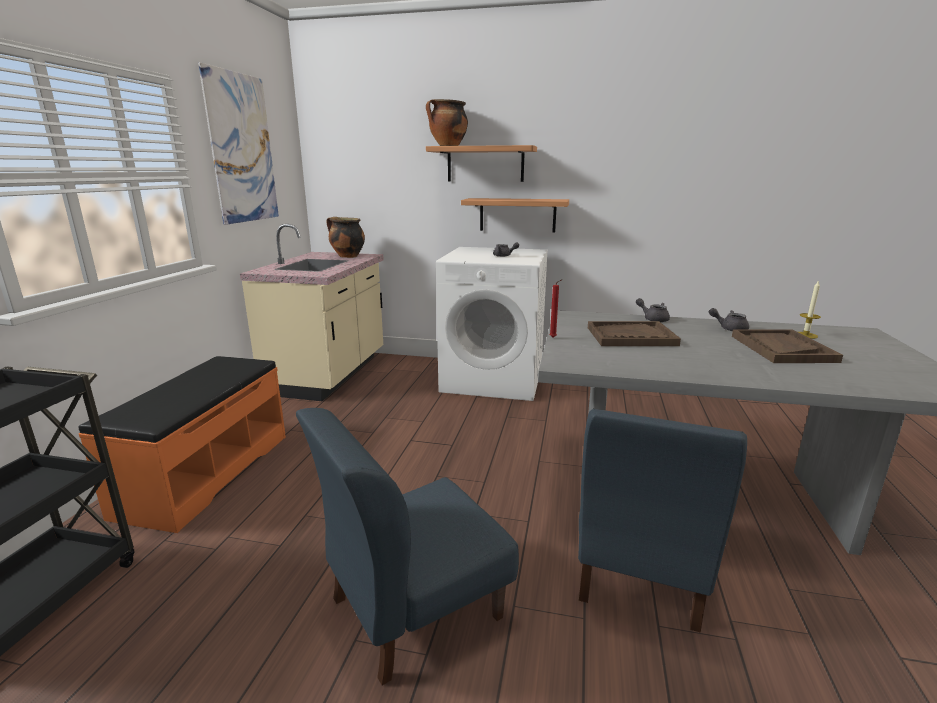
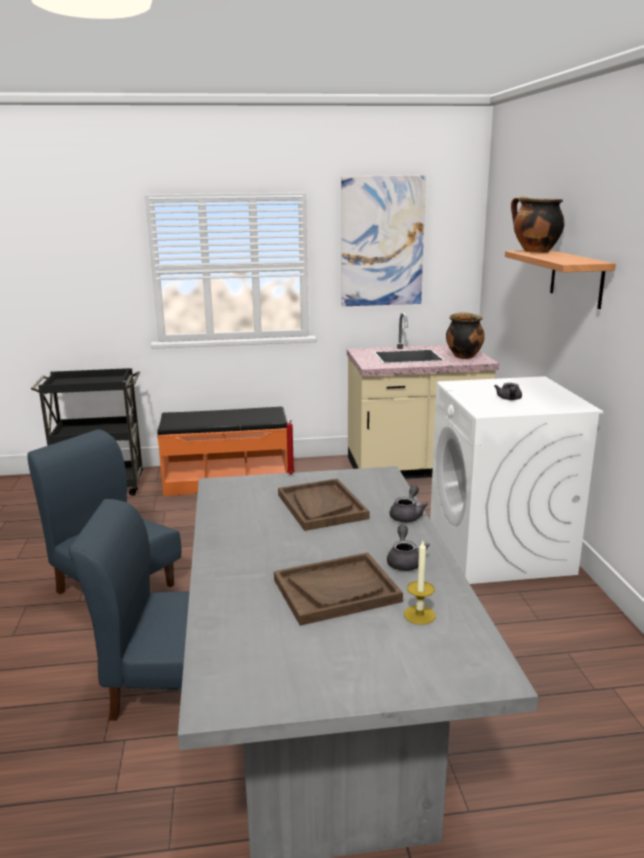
camera: 70 degrees right, 0 degrees up
(517, 215) = (591, 353): shelf -> none

